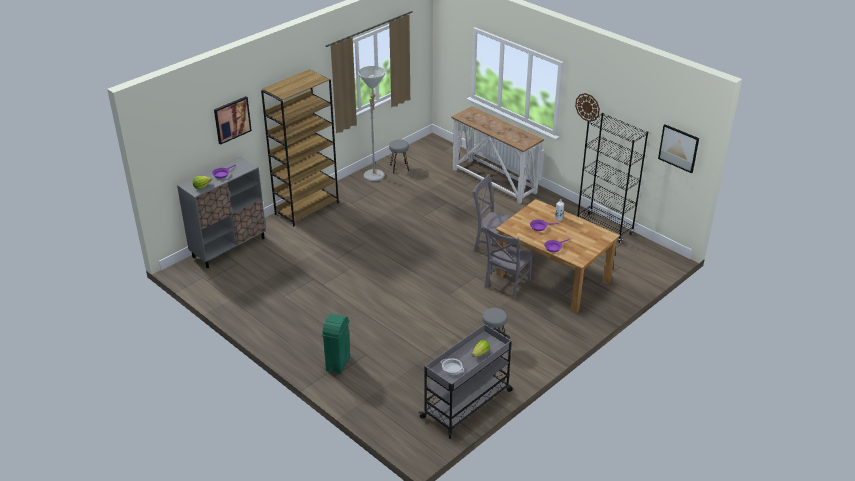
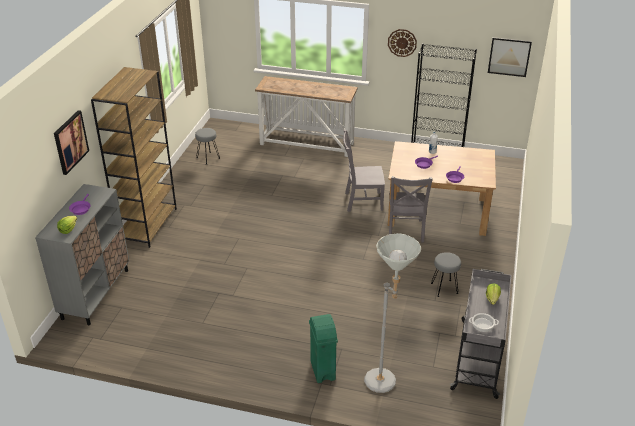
camera: 30 degrees left, 0 degrees up
(375, 178) = (192, 174): grey floor lamp -> grey floor lamp (385, 384)

